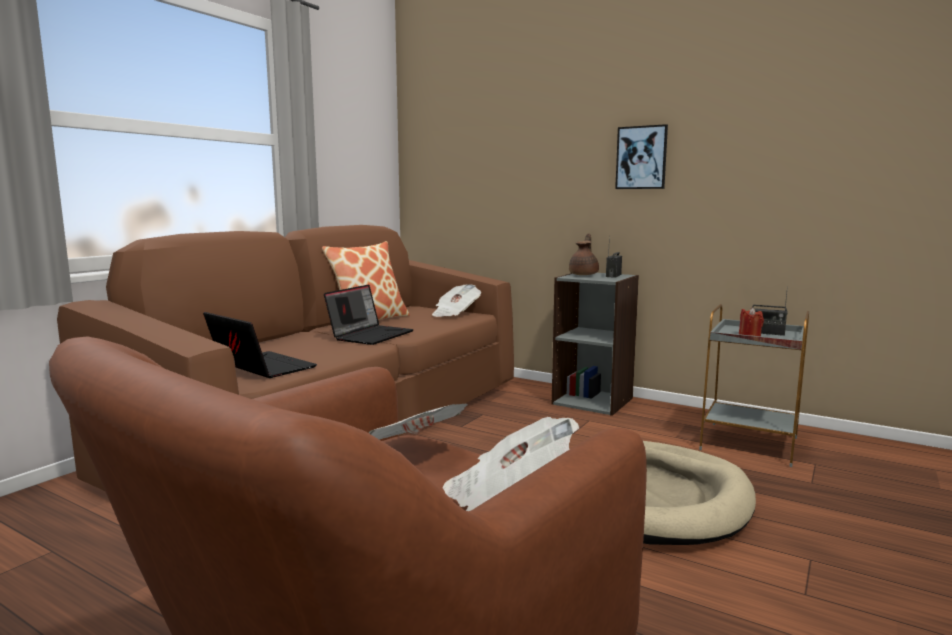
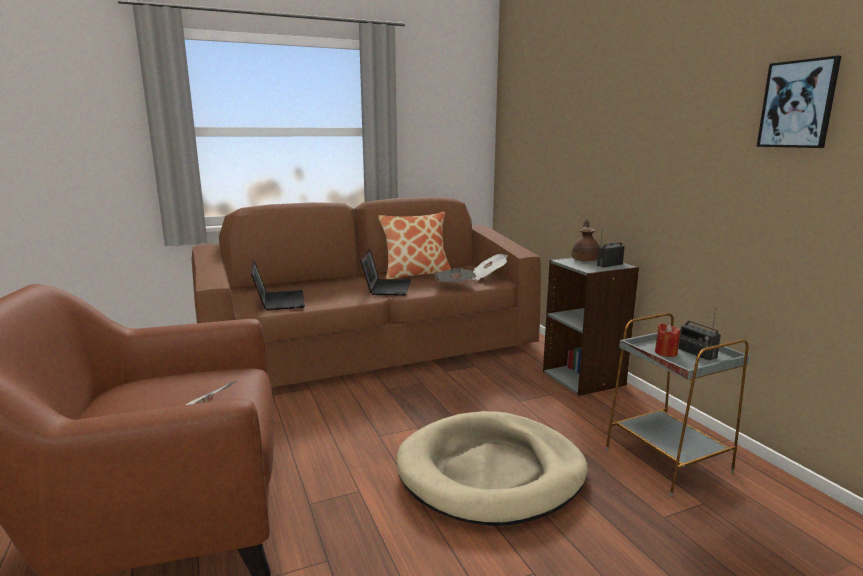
camera: 35 degrees right, 5 degrees up
(371, 335) = (386, 288): laptop -> laptop turned 60 degrees counterclockwise
(413, 452) = (219, 381): newspaper -> newspaper (455, 287)
(584, 274) = (585, 260): brown teapot -> brown teapot turned 45 degrees counterclockwise
(641, 157) = (652, 149): picture -> picture (798, 104)

